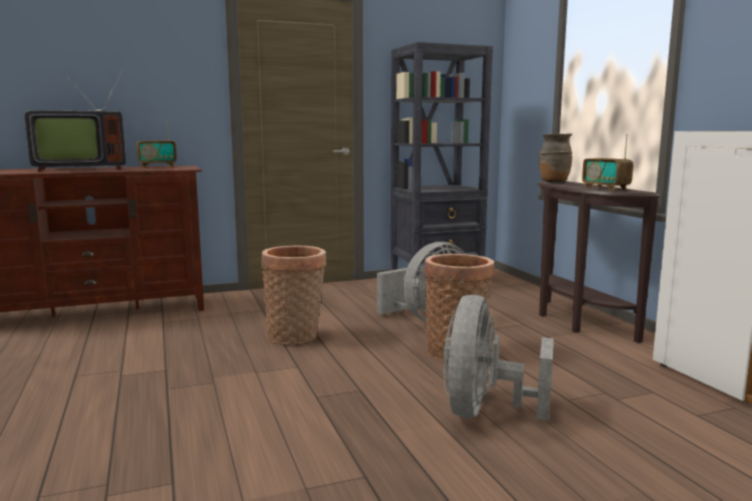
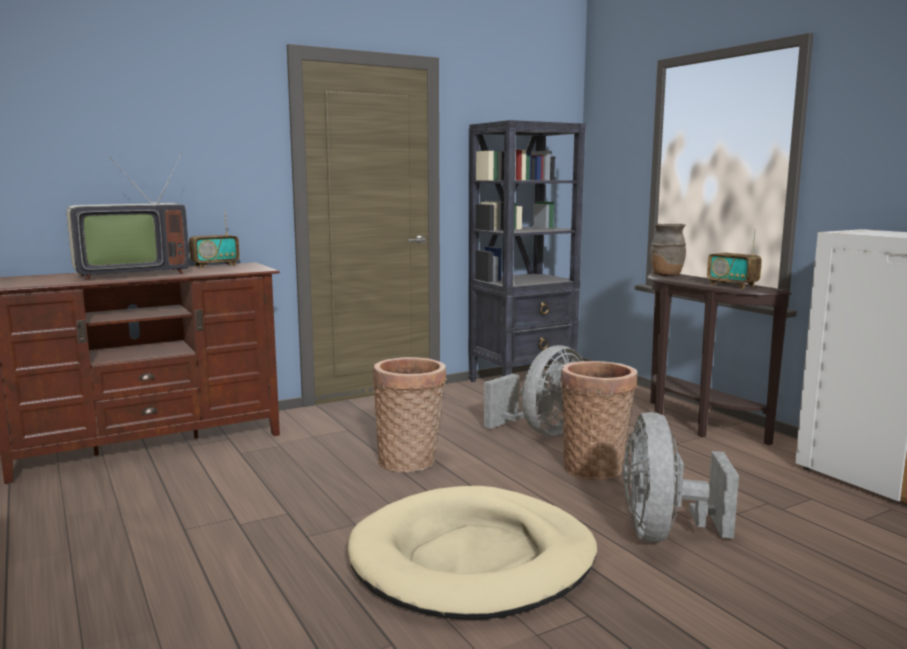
camera: 10 degrees left, 0 degrees up
(293, 419) = (473, 559): none -> beige dog bed

